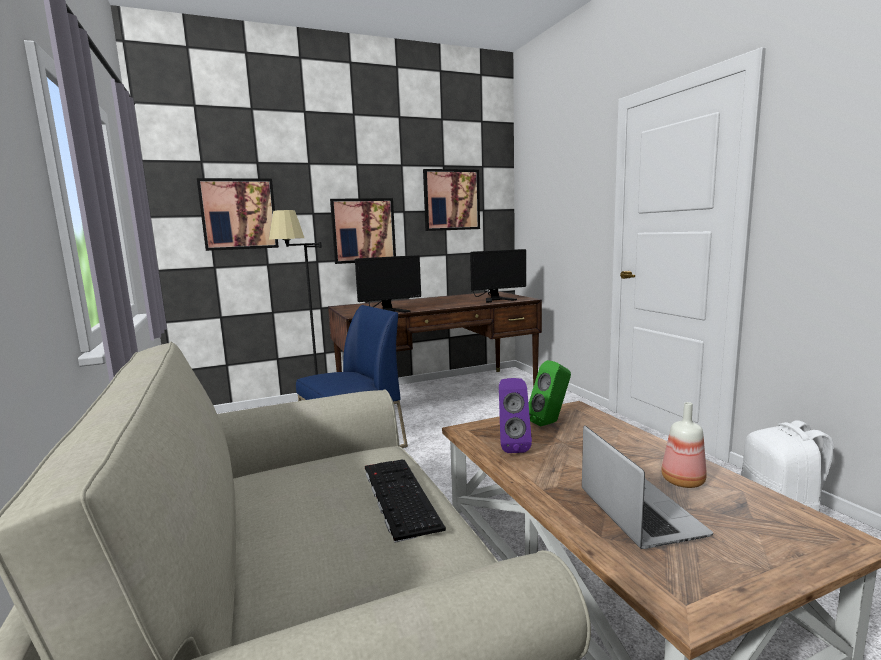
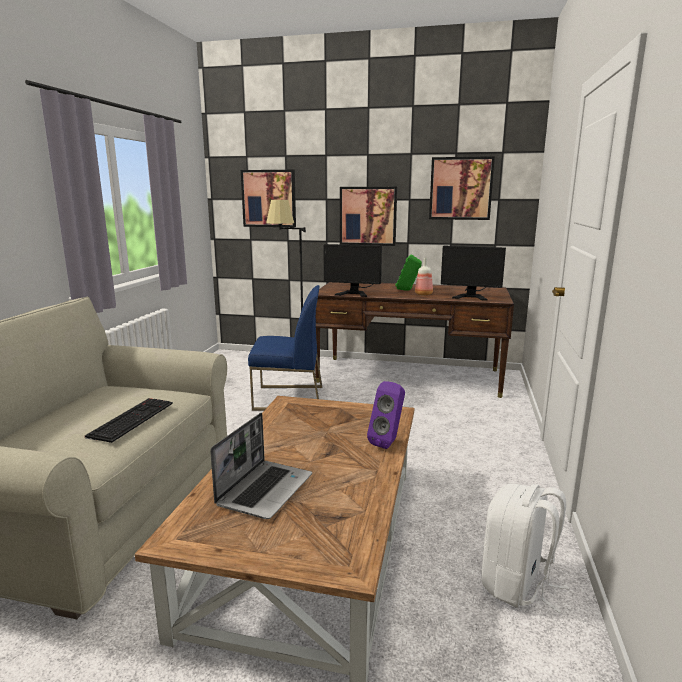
camera: 35 degrees right, 5 degrees up
(512, 447) = (288, 422): purple speaker -> purple speaker (388, 442)
(550, 423) = (350, 416): green speaker -> green speaker (407, 290)
(681, 481) = (339, 486): bottle -> bottle (423, 294)

